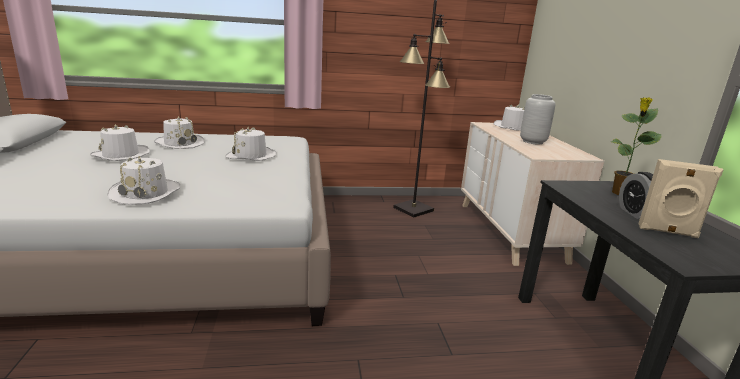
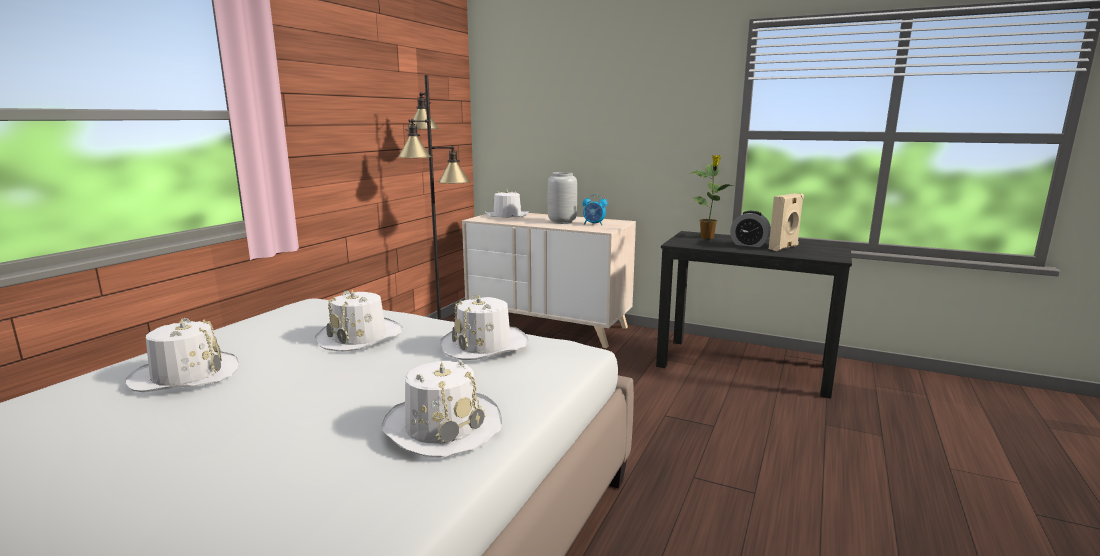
camera: 55 degrees left, 5 degrees down
(121, 155) = (166, 434): white hat -> white hat (484, 345)
(550, 150) = (594, 224): none -> alarm clock

